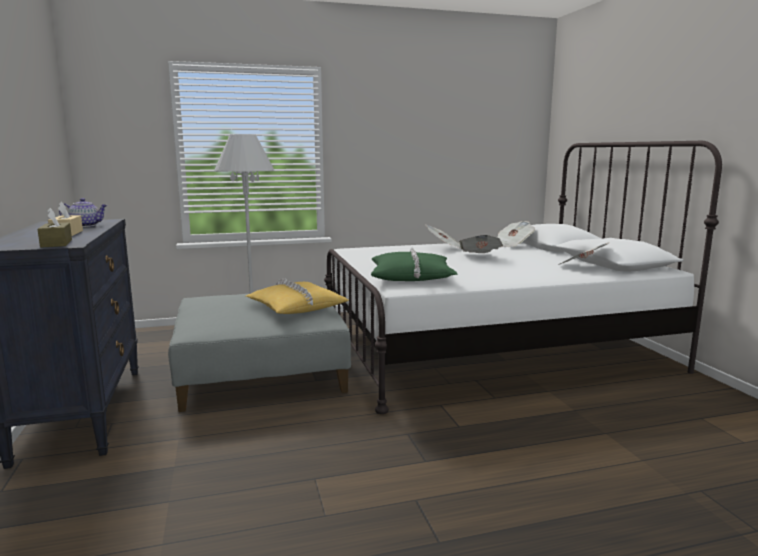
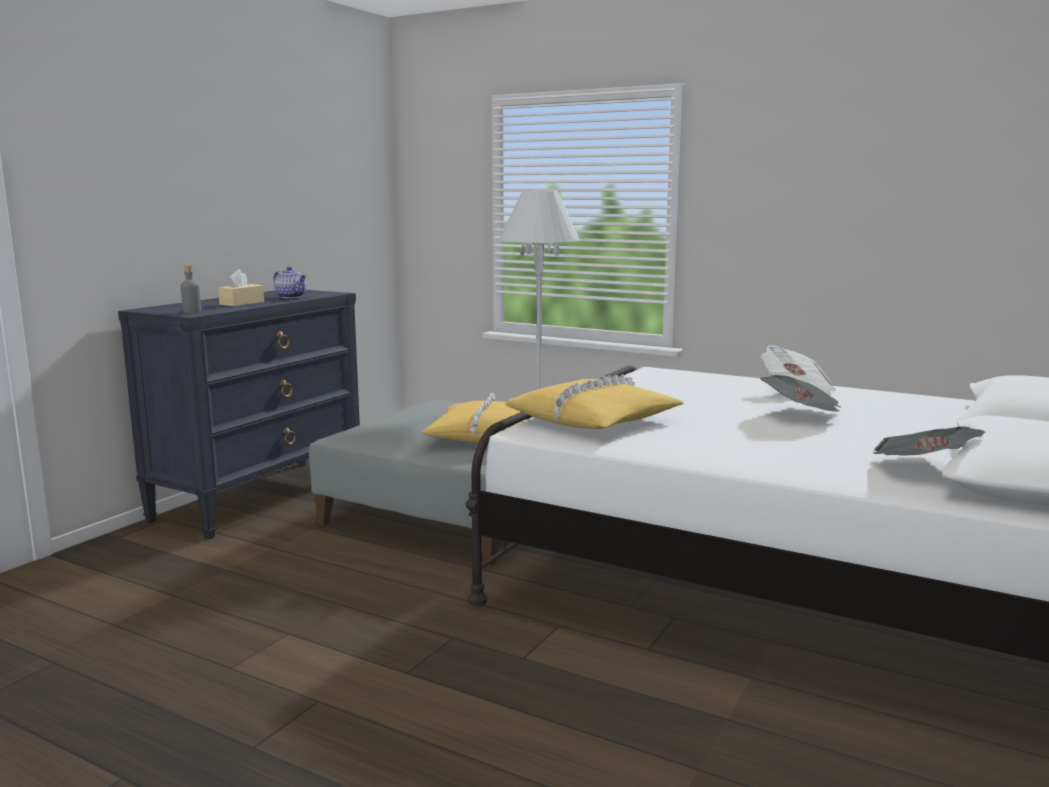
camera: 45 degrees right, 0 degrees up
(56, 243) = (192, 311): brown tissue box -> grey bottle
(411, 276) = (594, 420): green pillow -> yellow pillow
(511, 245) = (939, 409): newspaper -> none

